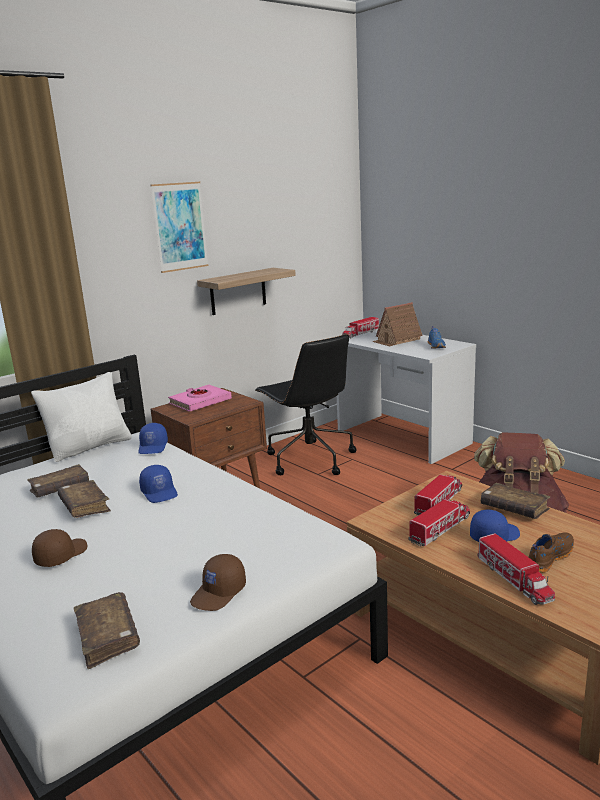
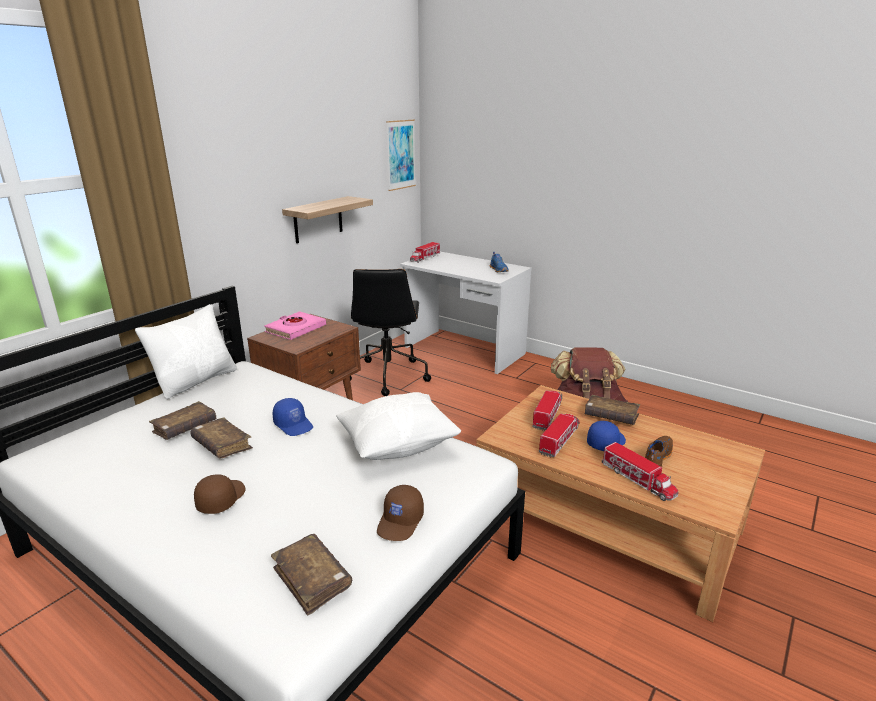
camera: 15 degrees left, 5 degrees up
(153, 447) = (265, 377): blue cap -> none
(180, 227) = (266, 155): picture -> picture (401, 155)
(253, 520) = (398, 446): none -> white pillow
(309, 459) = (387, 375): black office chair -> black office chair turned 45 degrees clockwise
(397, 340) = (461, 264): toy house -> none

